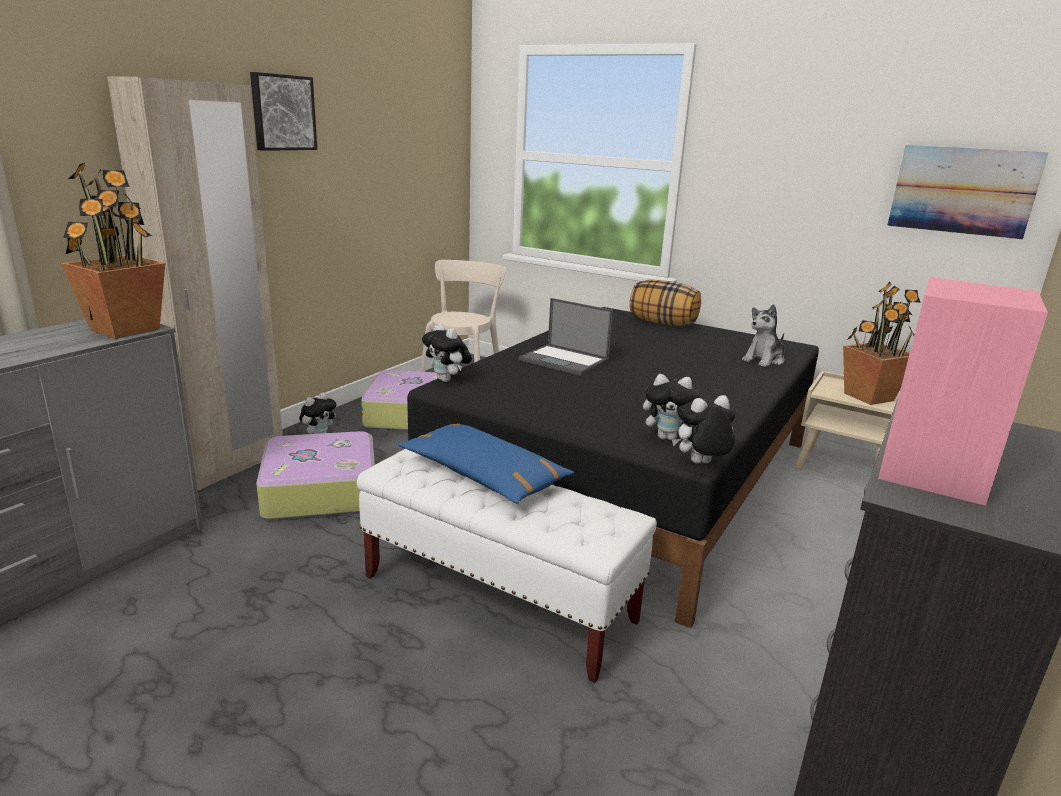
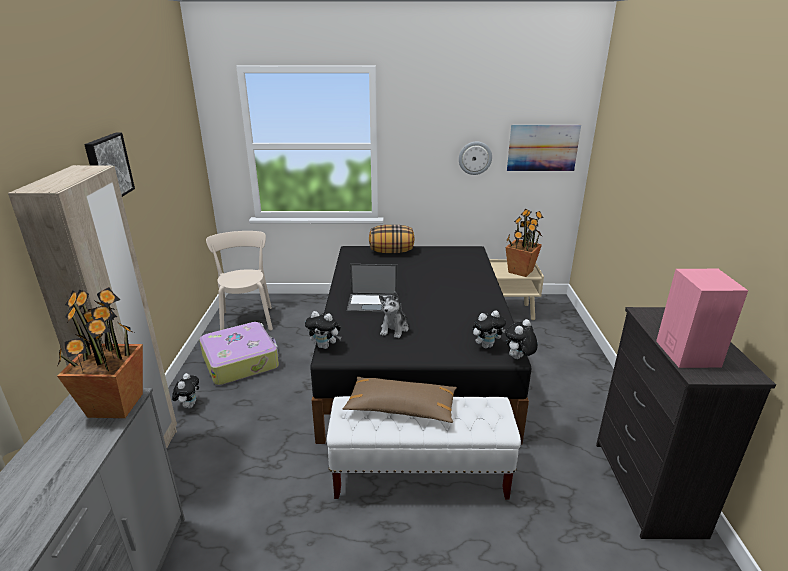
camera: 30 degrees left, 5 degrees up
(320, 490) = (237, 449): suitcase -> none
(483, 476) = (401, 408): blue pillow -> brown pillow
(764, 360) = (471, 267): plush toy -> plush toy (394, 329)
(833, 198) = (475, 158): none -> wall clock

